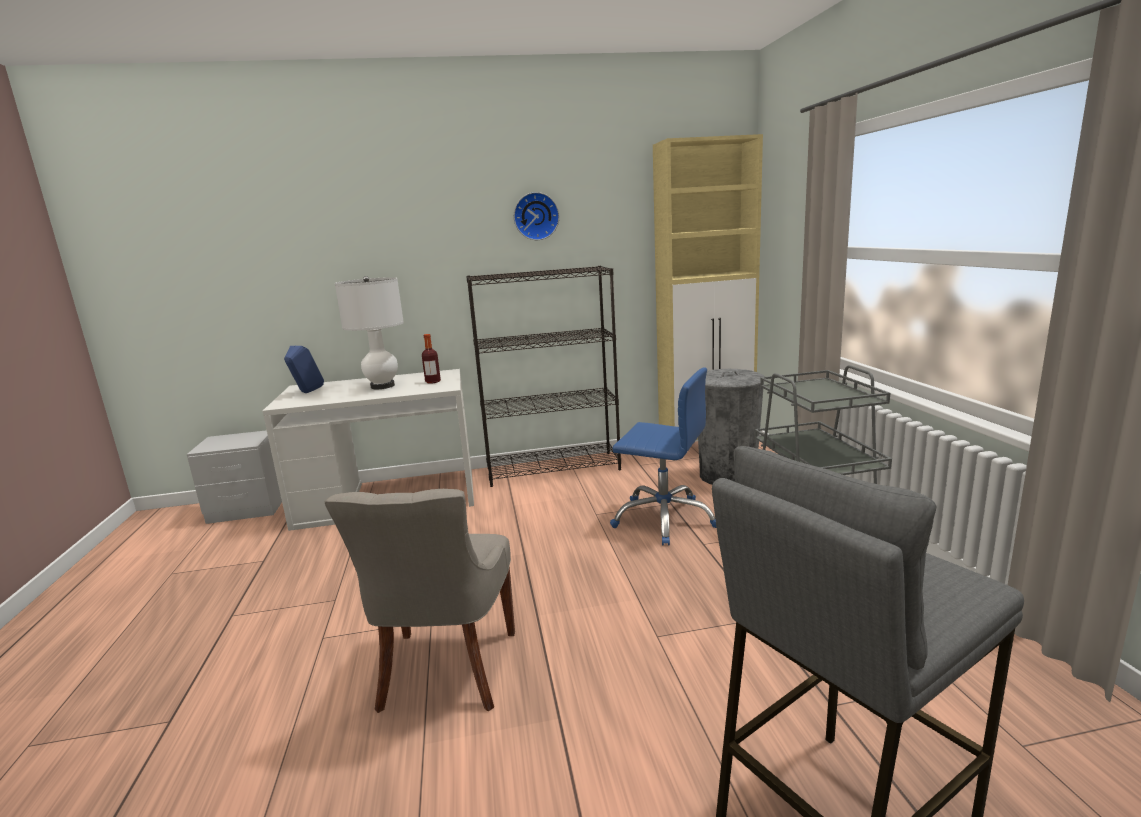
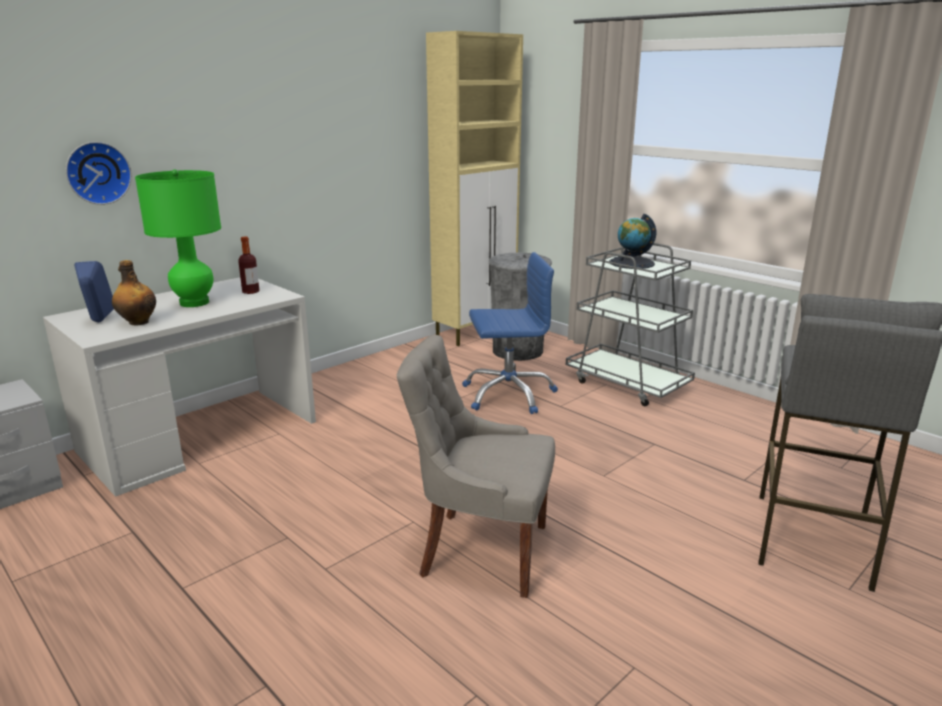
camera: 35 degrees left, 5 degrees up
(324, 396) = (138, 322): none -> bottle
(382, 386) = (194, 303): white table lamp -> green table lamp
(446, 672) = (481, 550): grey chair -> grey chair turned 135 degrees clockwise
(536, 216) = (322, 100): wall clock -> wall clock (97, 173)
(553, 468) = (353, 372): black bookcase -> none
(817, 389) = (631, 263): none -> globe

